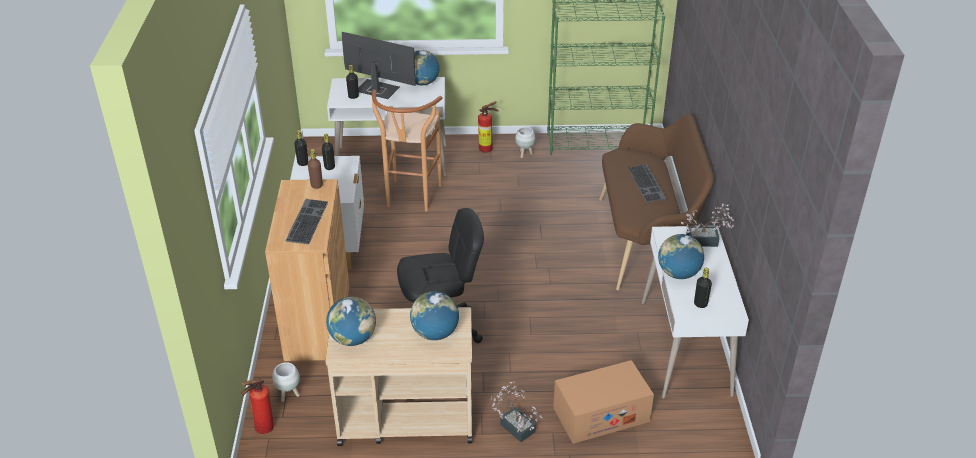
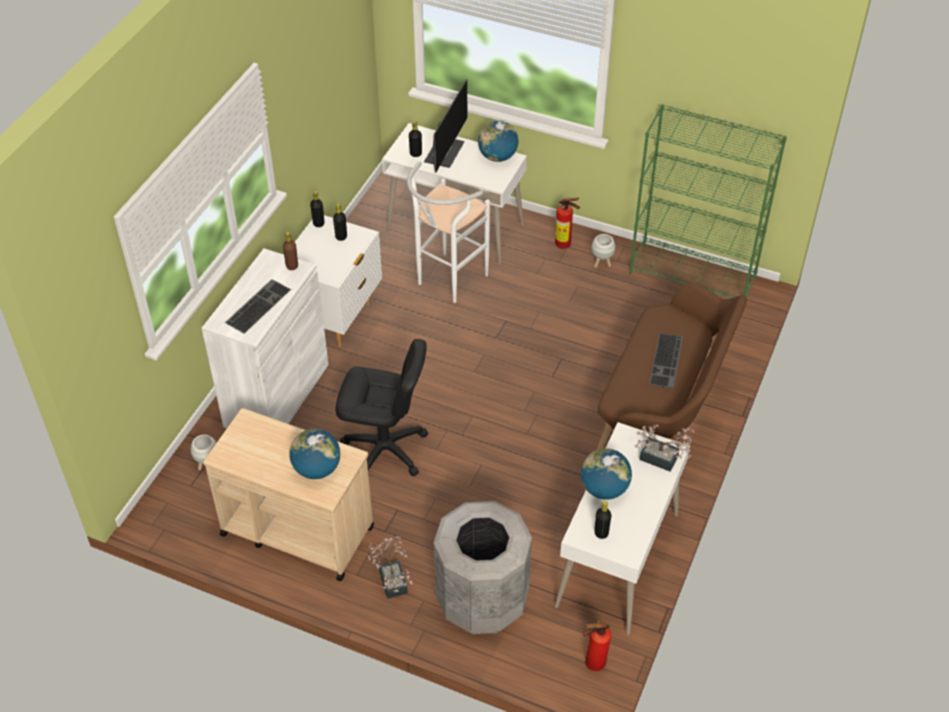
camera: 25 degrees right, 10 degrees up
(262, 429) = (166, 492): fire extinguisher -> fire extinguisher (592, 664)
(317, 321) = (277, 395): brown cabinet -> white cabinet
(353, 339) = (240, 446): globe -> none
(376, 90) = (444, 152): monitor -> monitor turned 60 degrees clockwise
(411, 199) = (447, 282): brown stool -> white stool
(601, 414) = (482, 600): cardboard box -> grey trash can

